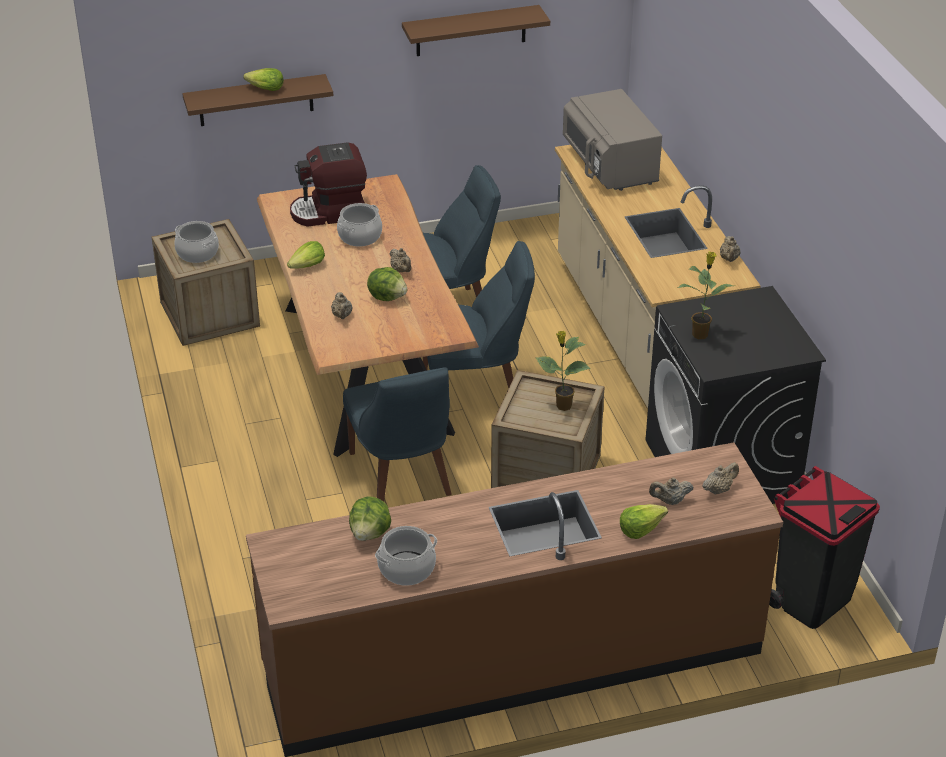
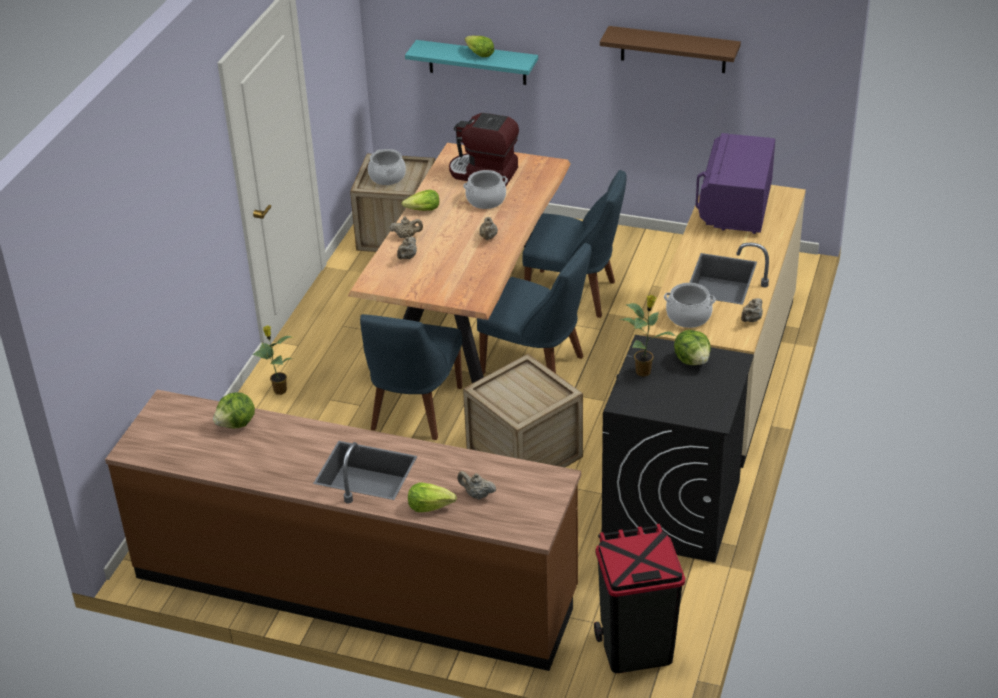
camera: 35 degrees right, 0 degrees up
(256, 100) = (477, 62): brown shelf -> turquoise shelf
(387, 297) = (456, 254): lettuce -> lettuce (692, 360)
(407, 569) = (233, 461): cooking pot -> cooking pot (688, 317)
(562, 406) = (534, 396): potted plant -> potted plant (279, 390)
(609, 166) = (735, 207): grey microwave -> purple microwave
(719, 489) = (525, 502): beige teapot -> beige teapot (406, 236)

